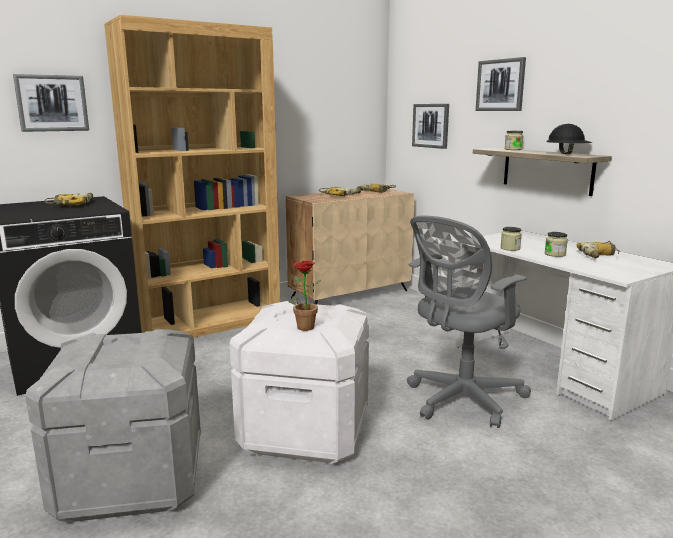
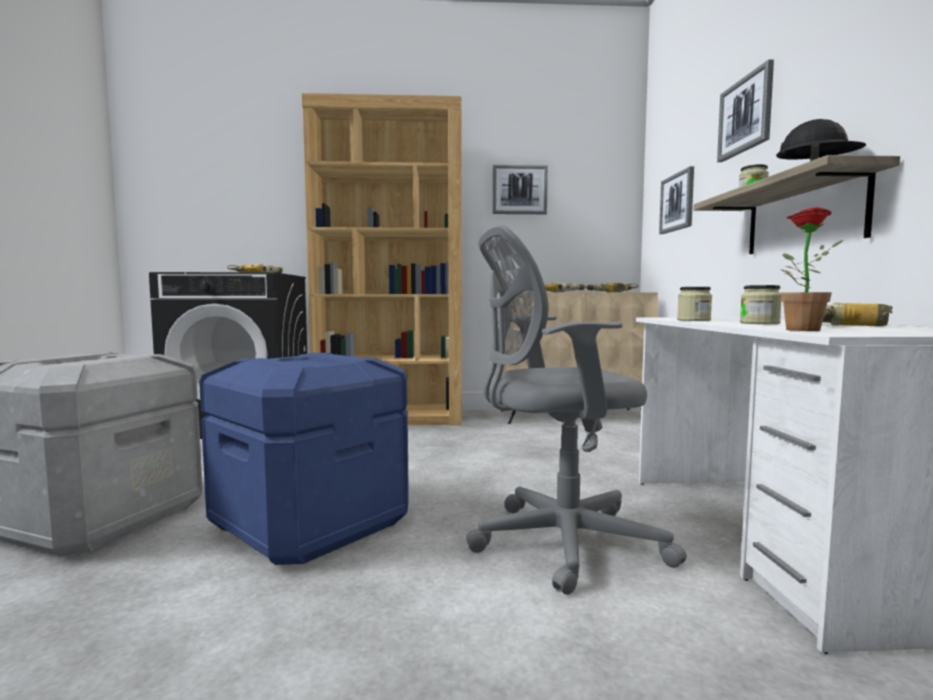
camera: 30 degrees right, 10 degrees down
(52, 103) = (269, 190): picture -> picture (519, 190)
(303, 326) = (276, 363): potted plant -> potted plant (797, 329)
(304, 431) = (310, 524): white storage box -> blue storage box

